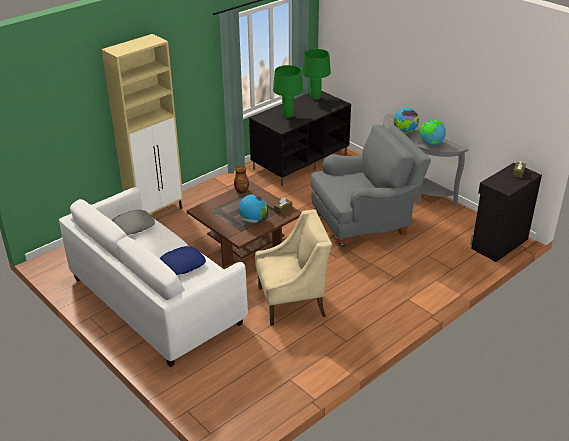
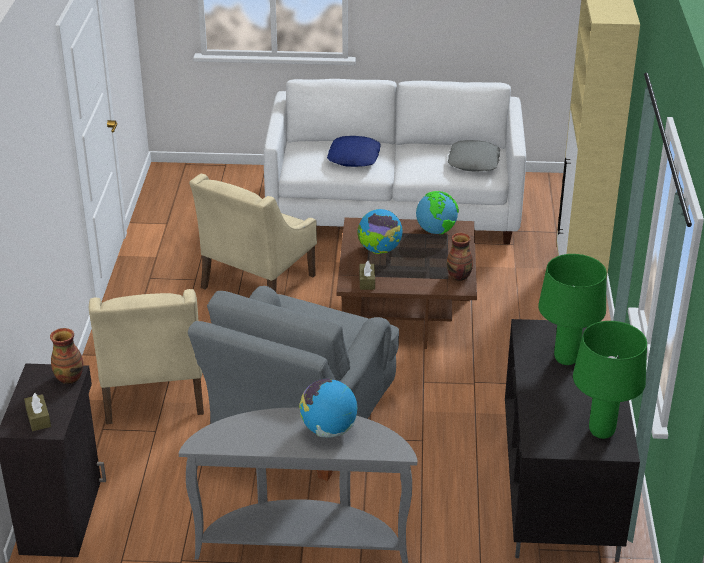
camera: 135 degrees right, 0 degrees up
(412, 273) = (153, 392): none -> beige armchair
(431, 144) = (252, 426): globe -> globe (436, 231)
(493, 181) = (69, 378): none -> vase

